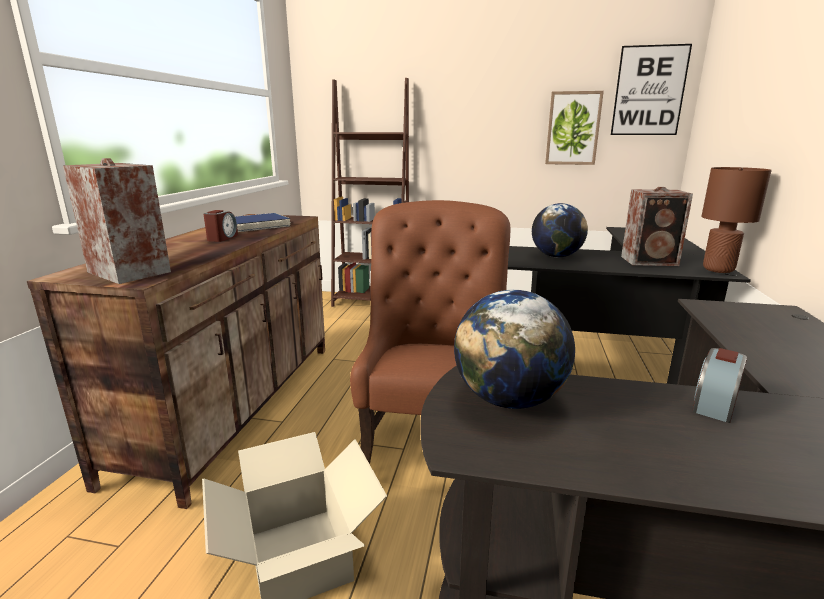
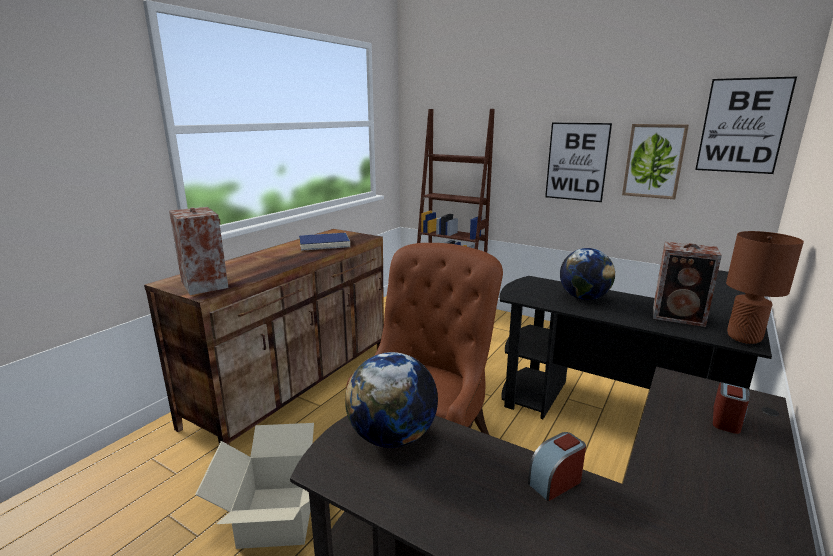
camera: 20 degrees right, 0 degrees up
(222, 238) = (290, 256): alarm clock -> alarm clock (726, 420)
(498, 133) = (577, 162): none -> picture

